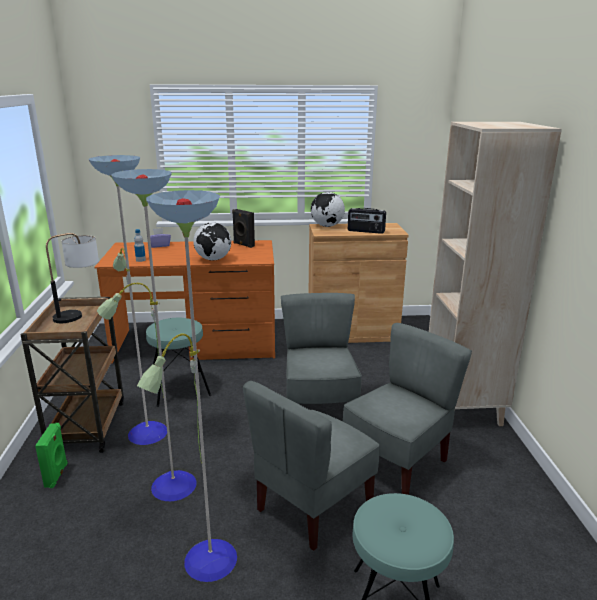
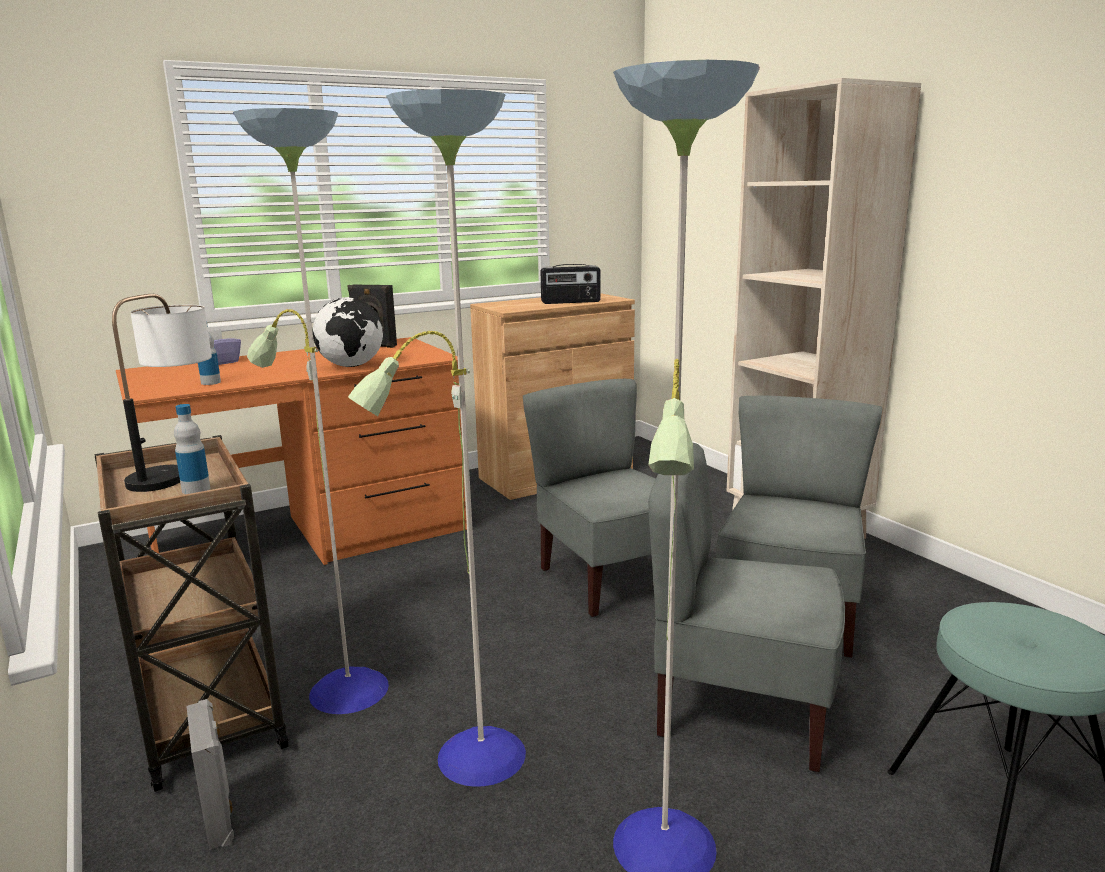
camera: 25 degrees left, 5 degrees down
(57, 475) = (219, 818): green speaker -> grey speaker
(75, 327) = (196, 489): none -> bottle
(179, 387) = (343, 607): turquoise stool -> none
(313, 507) = (740, 710): grey chair -> grey chair turned 90 degrees clockwise
(327, 226) = (503, 303): globe -> none

